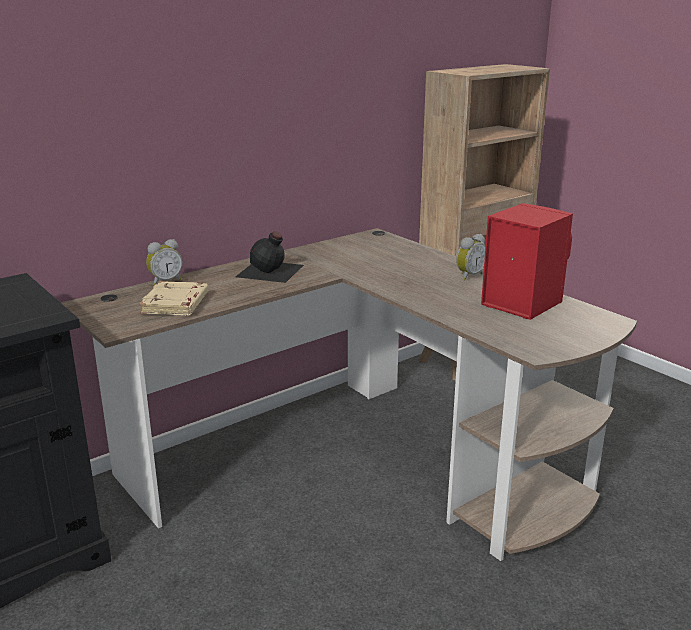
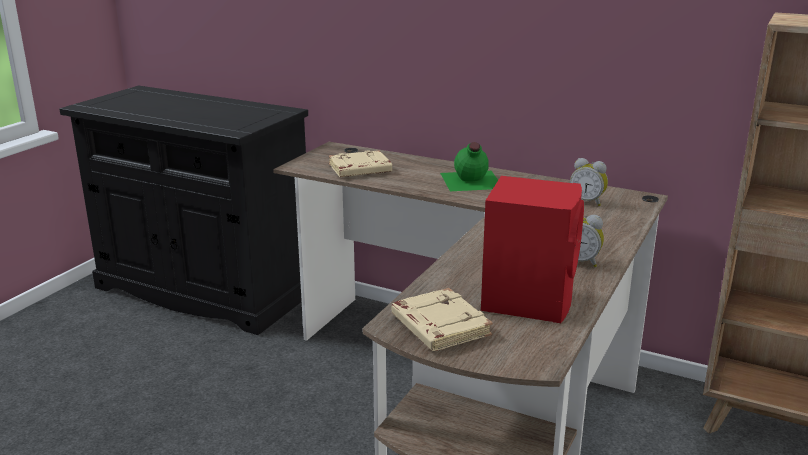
camera: 65 degrees right, 0 degrees up
(165, 281) = (402, 156): alarm clock -> alarm clock (587, 202)
(270, 271) = (470, 181): black bottle -> green bottle
(546, 338) = (438, 326): none -> beige book

